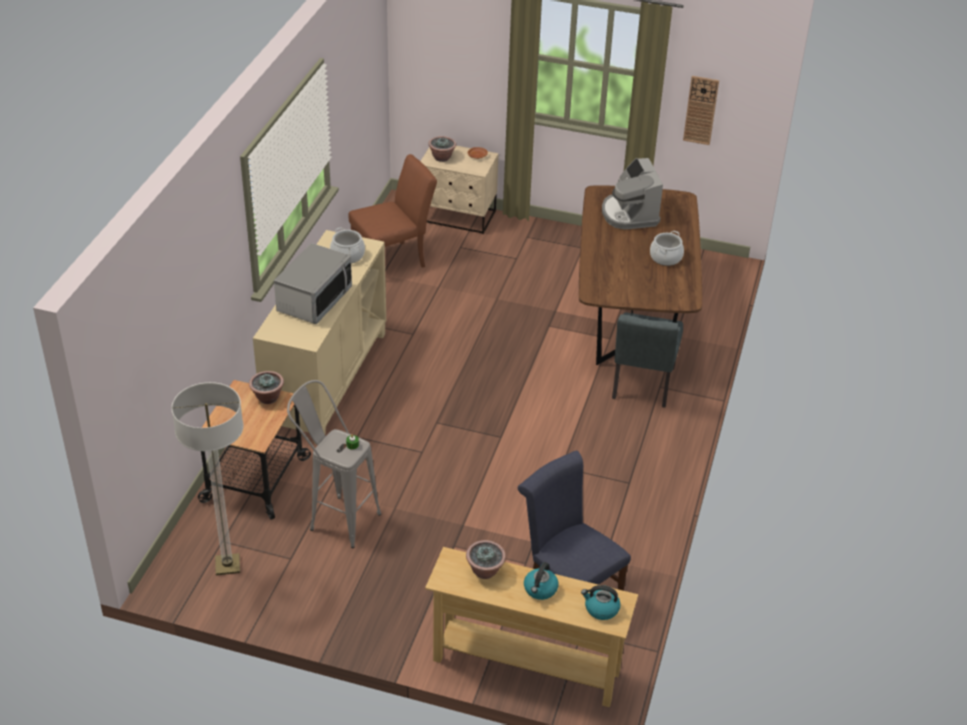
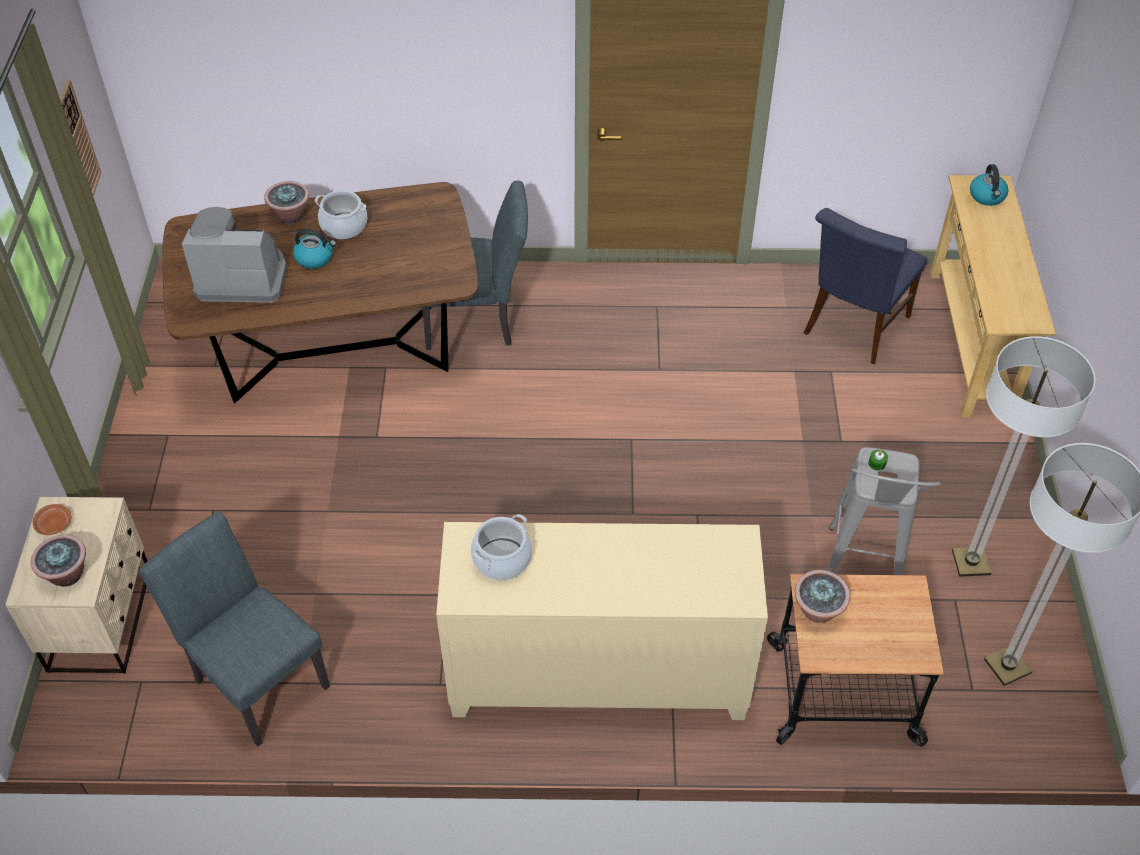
camera: 105 degrees left, 10 degrees up
(314, 300) = (638, 567): microwave -> none
(314, 578) = (970, 563): none -> floor lamp
(394, 260) = (255, 677): brown chair -> grey chair
(485, 571) = (999, 290): potted plant -> potted plant (290, 215)
(540, 589) = (994, 243): kettle -> kettle (315, 258)
(629, 214) = (242, 277): coffee machine -> coffee machine turned 150 degrees counterclockwise

